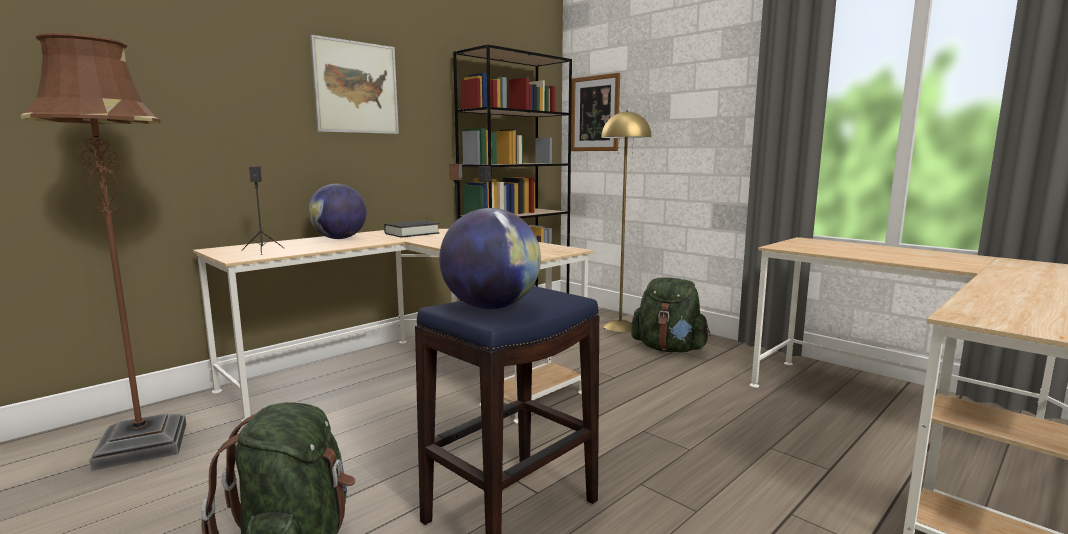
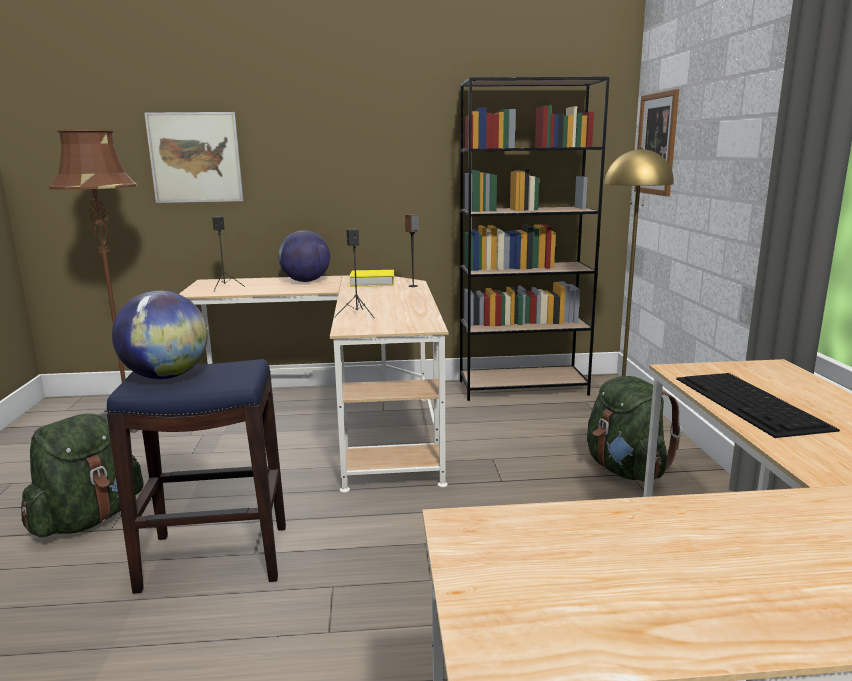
camera: 40 degrees right, 5 degrees up
(356, 87) = (346, 134): picture -> picture (195, 157)
(412, 233) = (372, 282): black book -> yellow book
(853, 252) = (751, 403): none -> keyboard

